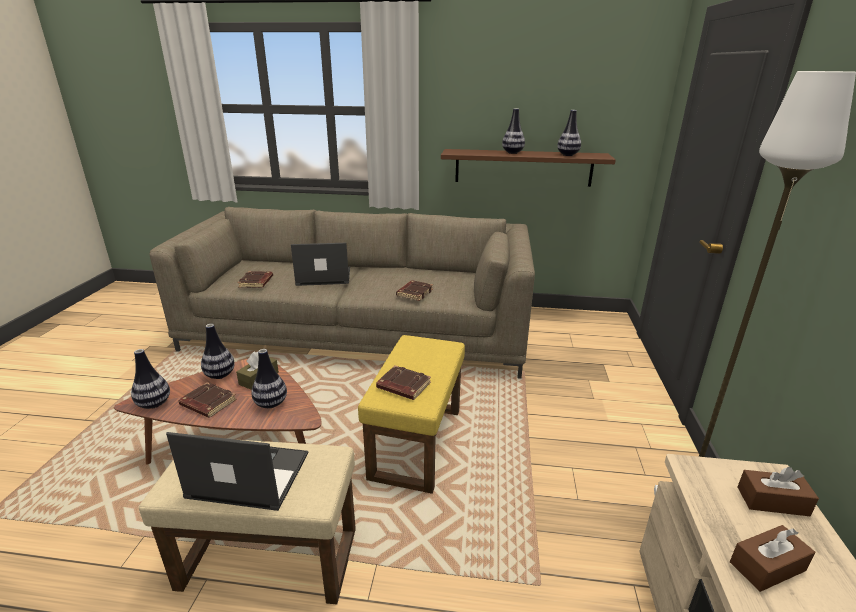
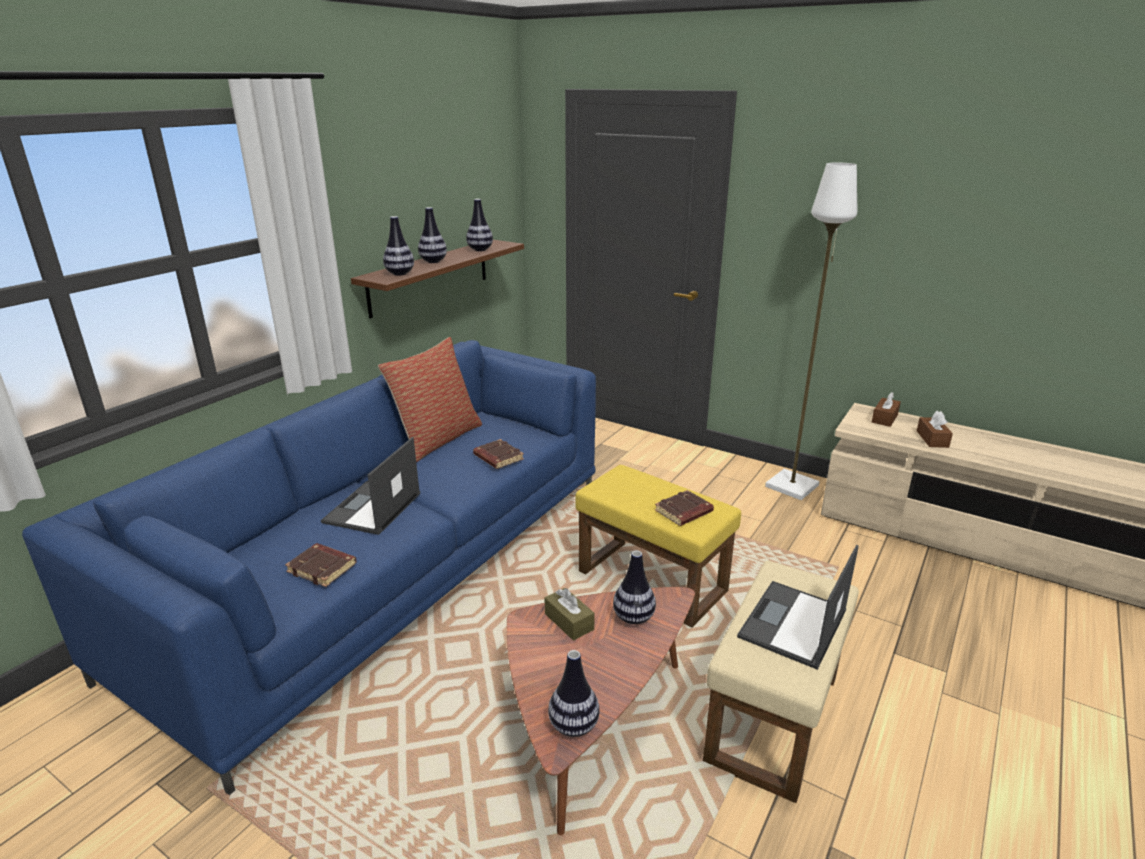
camera: 65 degrees left, 0 degrees up
(207, 403) = (602, 671): brown book -> none
(220, 375) = (537, 656): vase -> vase (400, 274)
(359, 332) = (388, 570): beige sofa -> blue sofa
(424, 271) = (437, 439): none -> pillow

